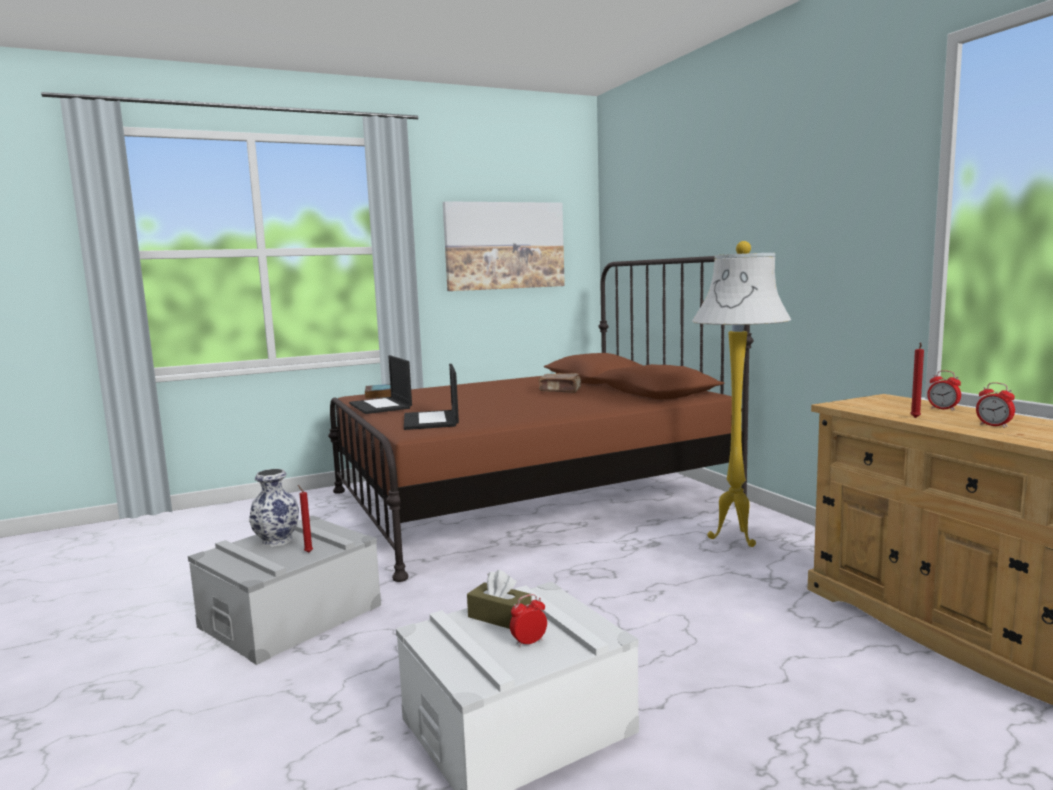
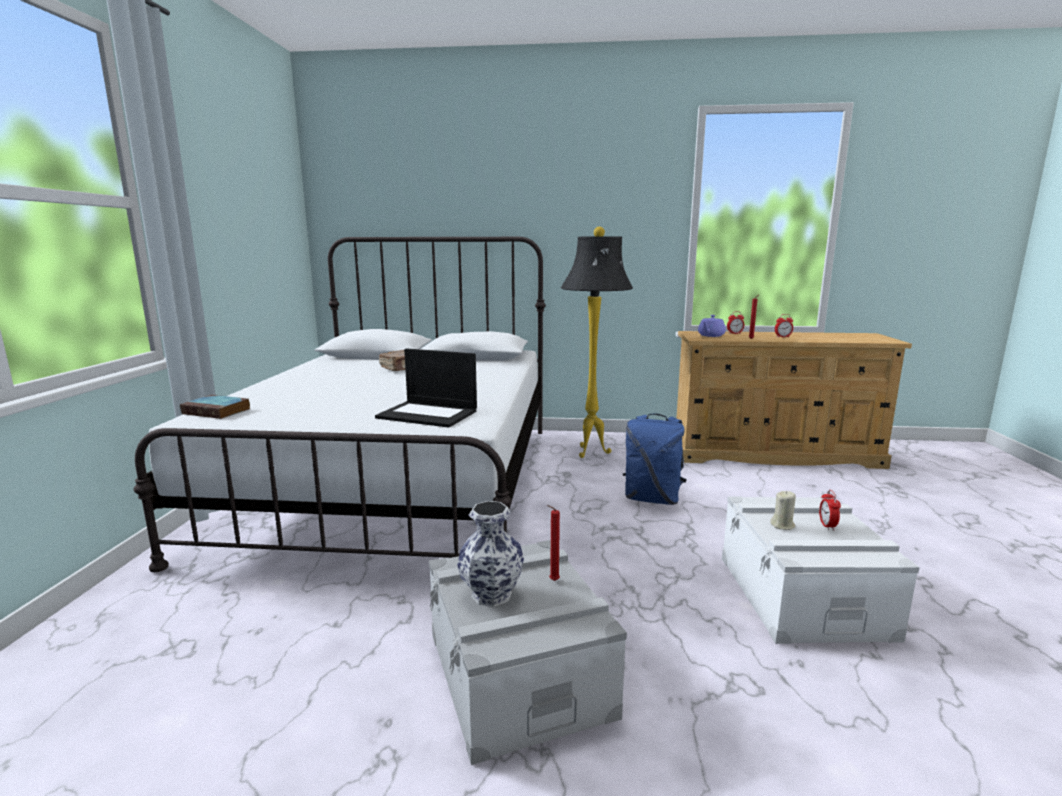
camera: 60 degrees left, 5 degrees up
(381, 406) = (301, 418): laptop -> none
(500, 617) = (782, 525): brown tissue box -> beige candle
(504, 246) = (246, 211): picture -> none
(529, 498) = (400, 483): brown bed -> white bed
(658, 596) = (652, 499): none -> blue backpack
(737, 539) = (592, 452): white floor lamp -> black floor lamp
(882, 405) = (710, 336): none -> purple teapot

